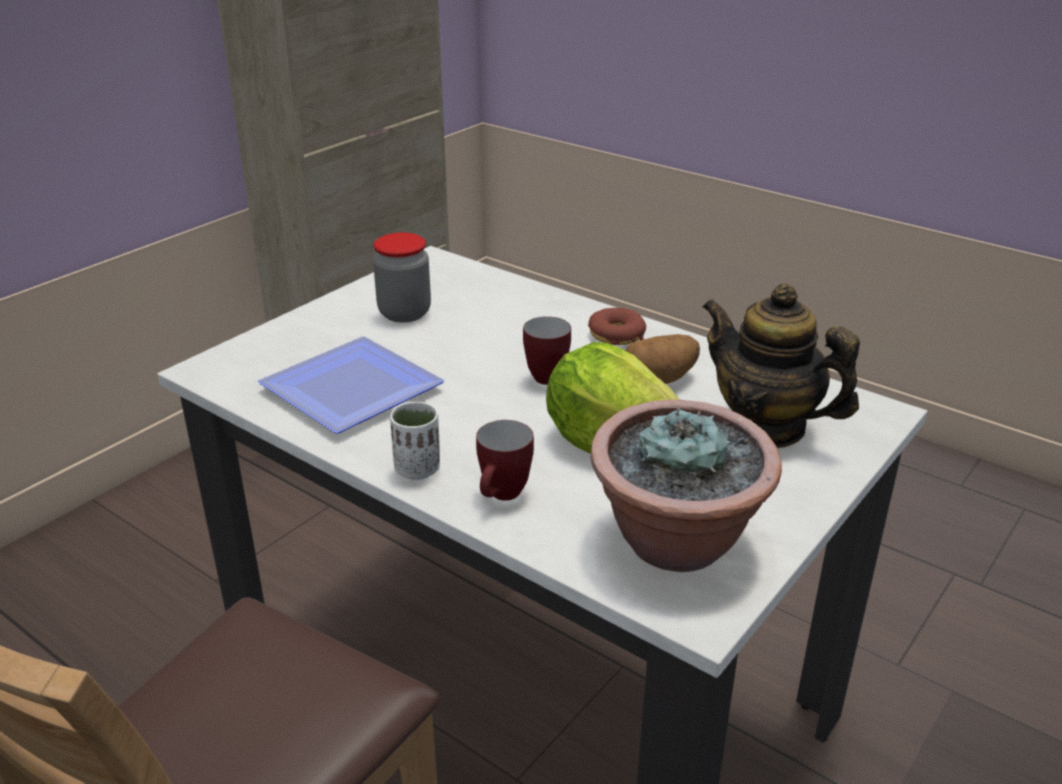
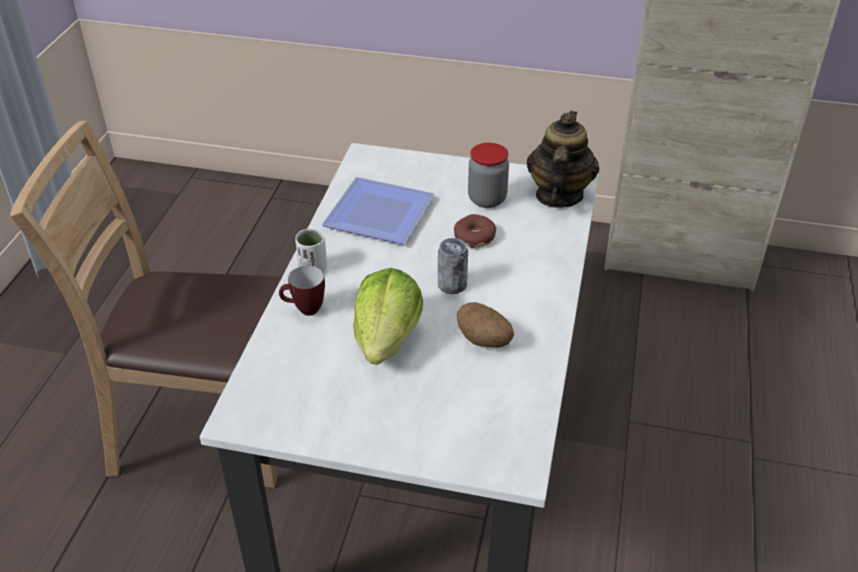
camera: 65 degrees right, 10 degrees up
(546, 375) = (452, 285): mug -> can
(616, 335) = (532, 302): donut -> donut (475, 236)
(677, 542) = (297, 394): potted plant -> none
(766, 427) = (455, 408): teapot -> teapot (558, 195)

